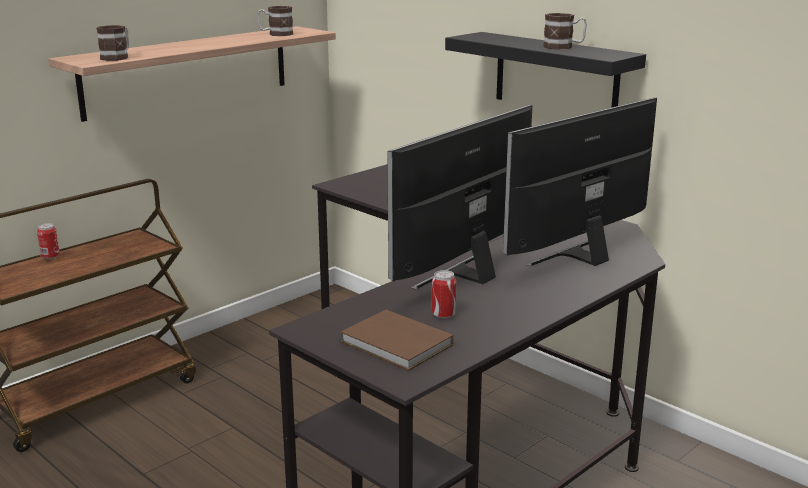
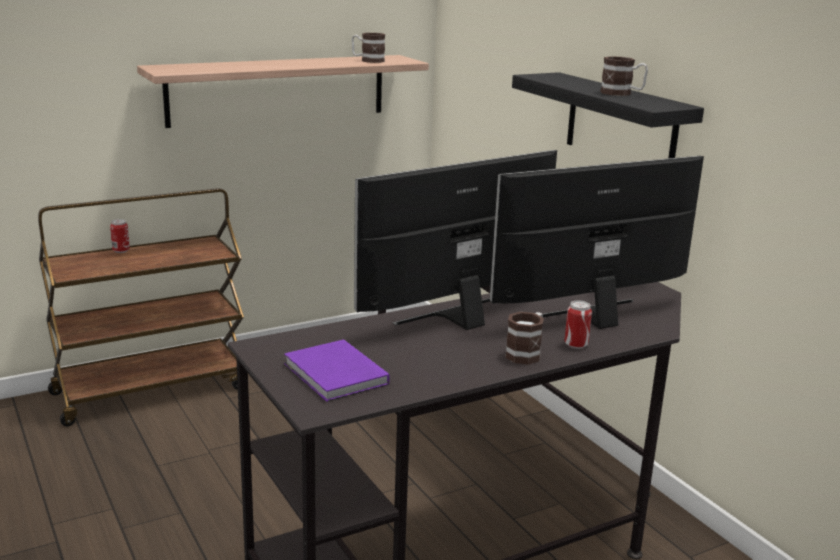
camera: 15 degrees right, 0 degrees up
(117, 57) = (196, 69): mug -> mug (526, 353)
(397, 345) = (335, 375): brown book -> purple book
(443, 315) = (403, 354): can -> can (576, 345)

